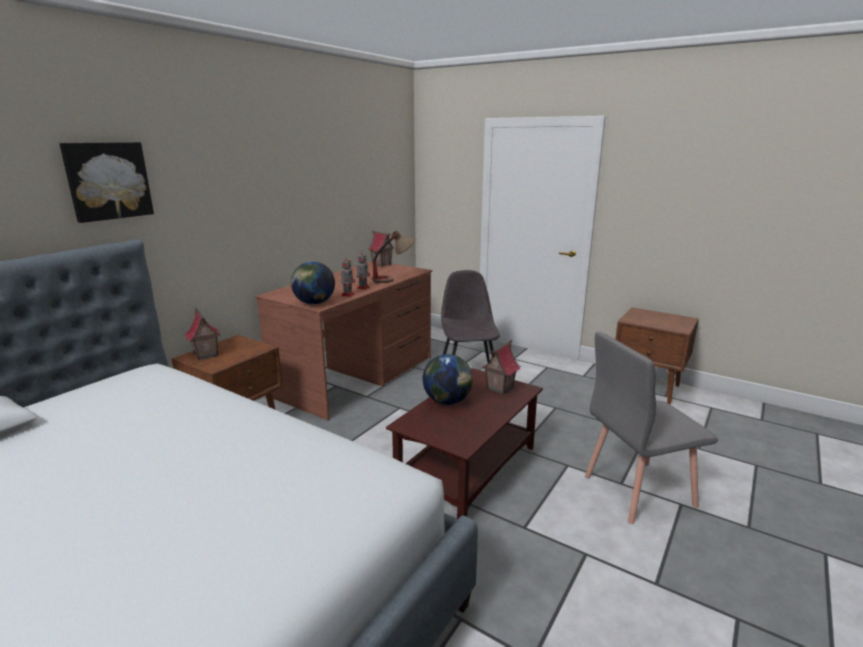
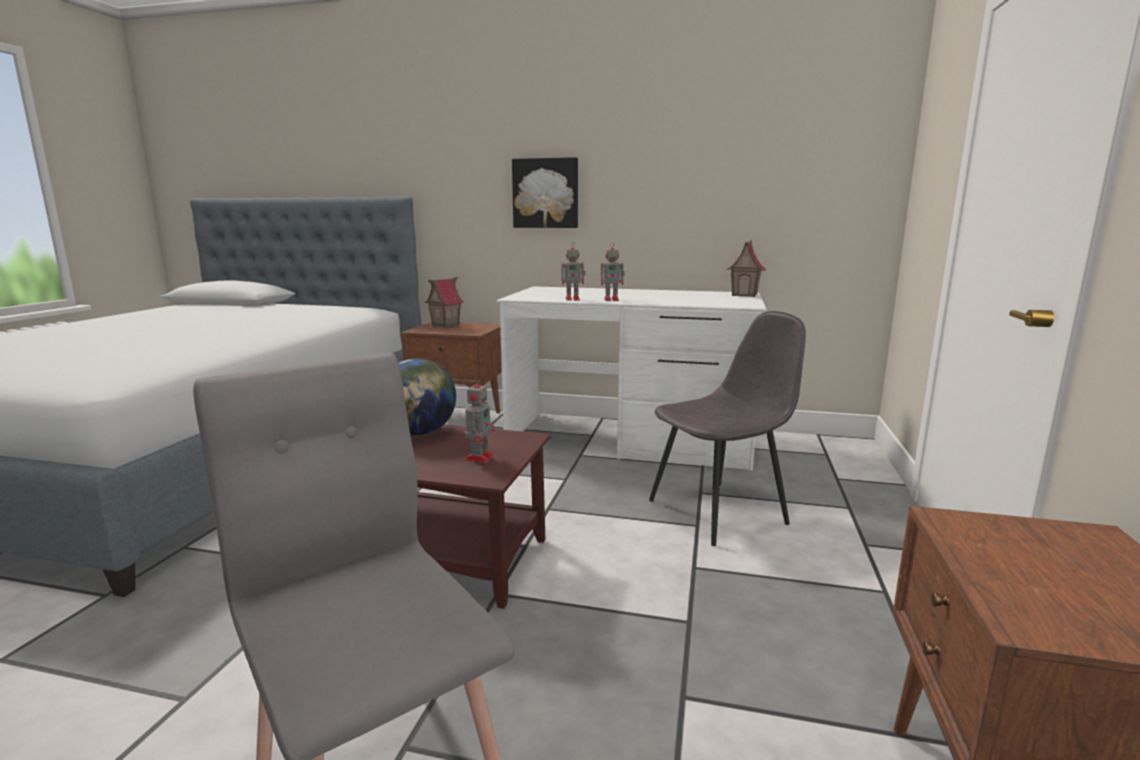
camera: 70 degrees right, 5 degrees down
(108, 181) = (402, 142): picture -> picture (546, 193)
(314, 303) = (524, 296): globe -> none
(357, 376) = (631, 439): brown desk -> white desk
(393, 279) = (675, 302): table lamp -> none
(499, 388) = (480, 457): toy house -> toy robot

